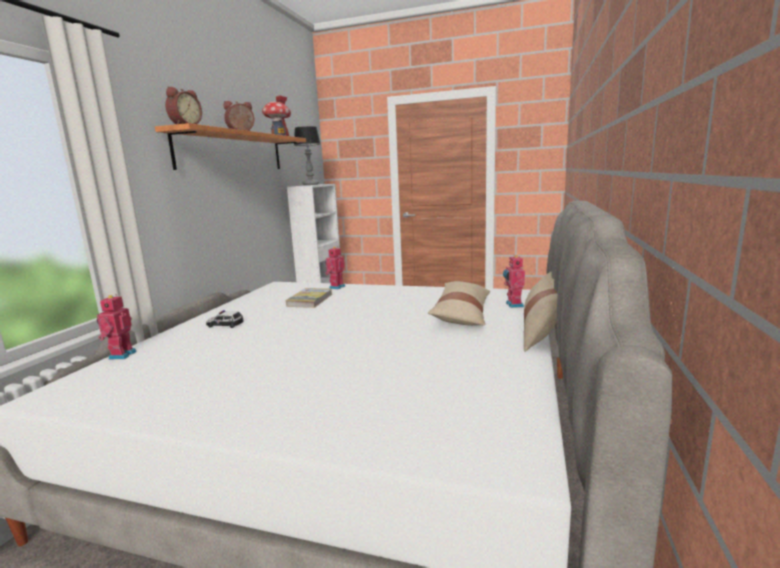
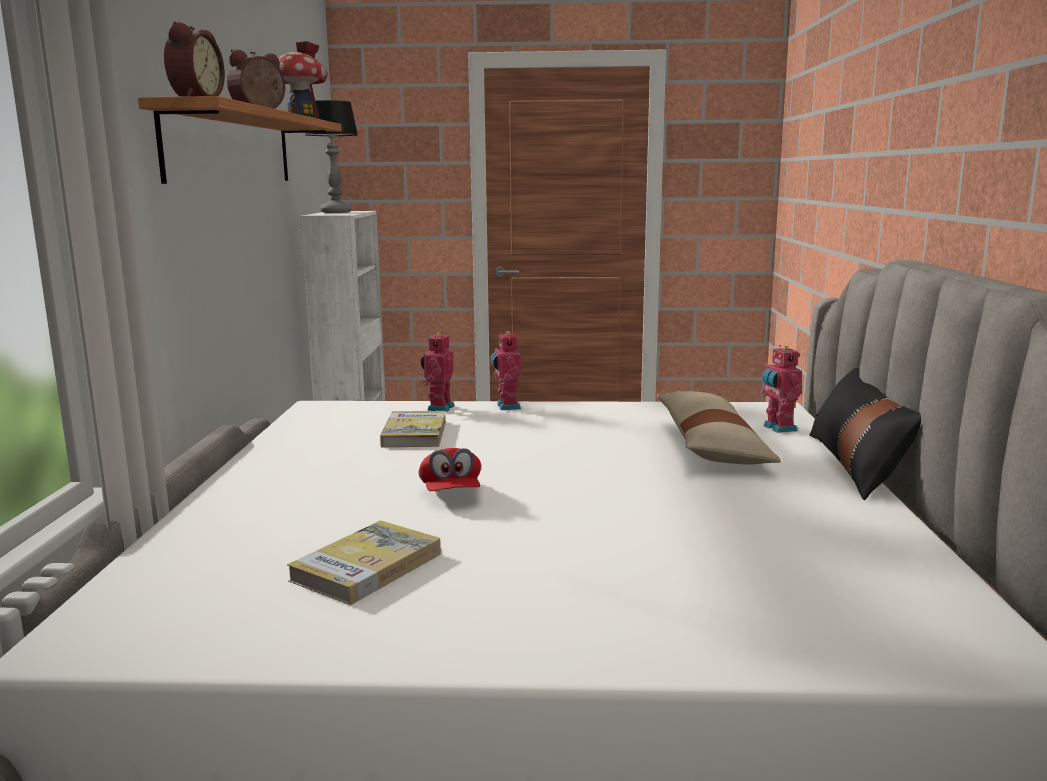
camera: 15 degrees left, 0 degrees up
(121, 355) = (142, 555): toy robot -> toy robot (506, 406)
(211, 369) = (367, 567): none -> book
(224, 324) = (295, 486): toy car -> none
(294, 333) = (451, 494): none -> red cap
(541, 329) = (856, 465): beige pillow -> black pillow

